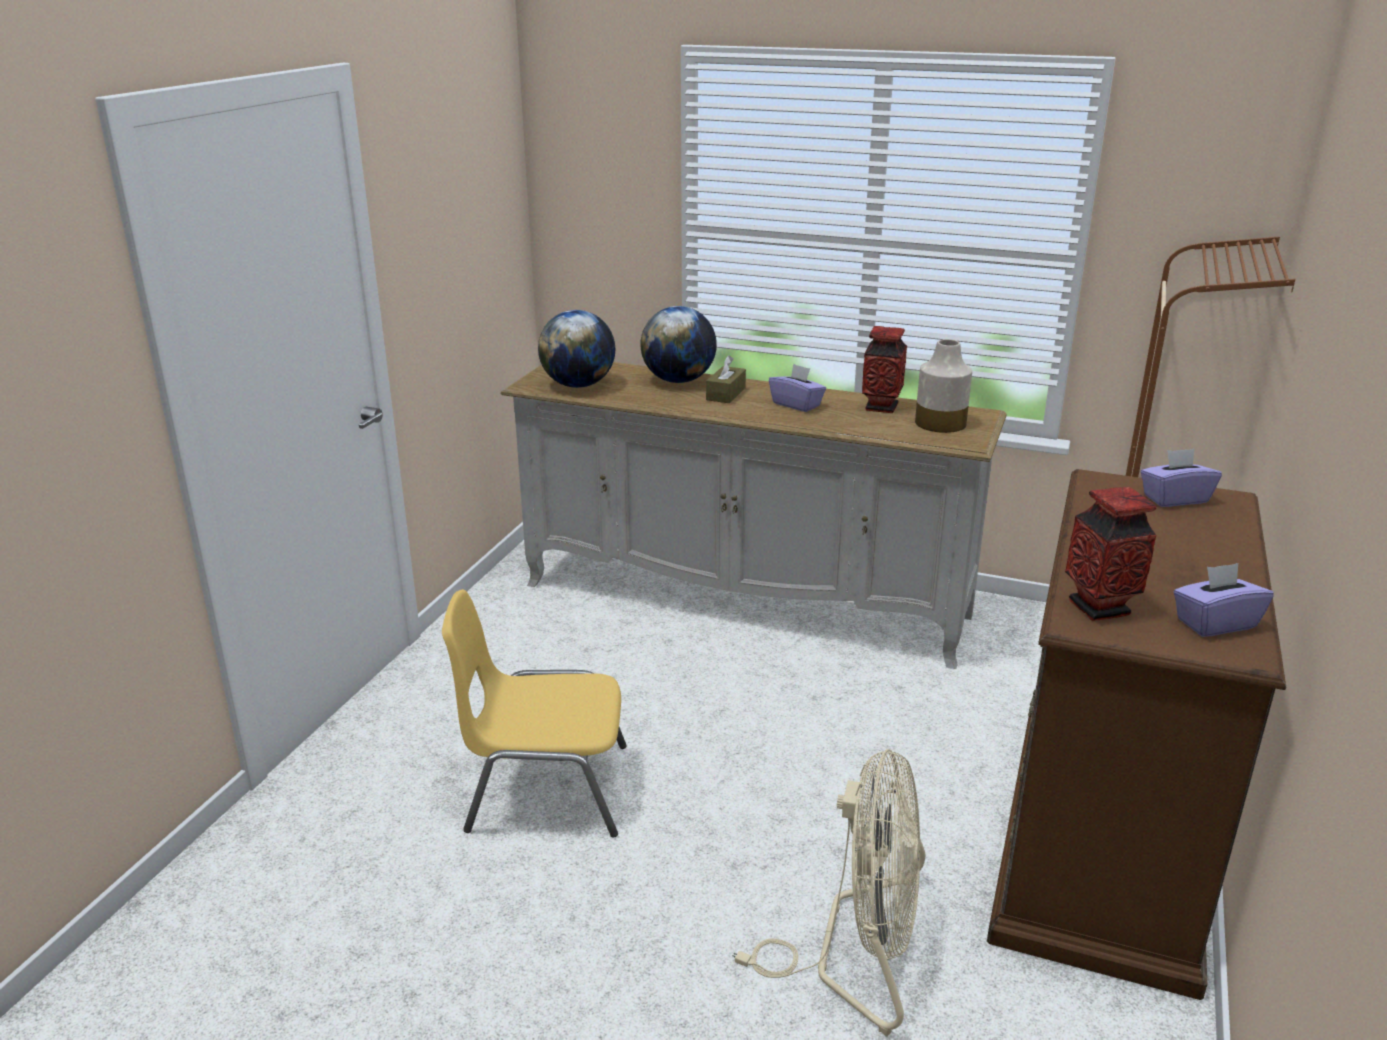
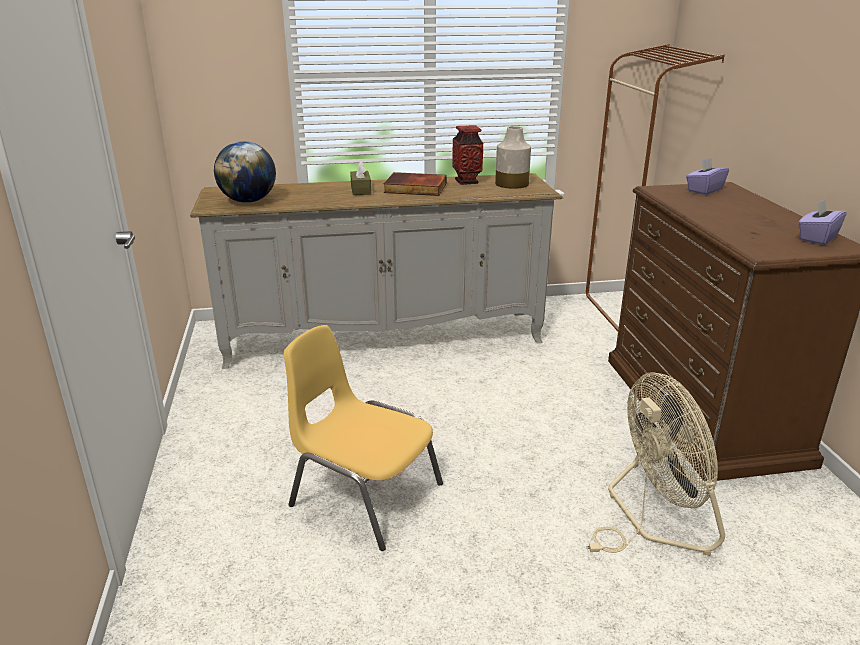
camera: 30 degrees left, 0 degrees up
(545, 788) = (364, 494): yellow chair -> yellow chair turned 60 degrees clockwise
(678, 380) = (317, 188): globe -> none
(797, 404) = (415, 188): purple tissue box -> book
(1099, 608) = (759, 244): vase -> none

